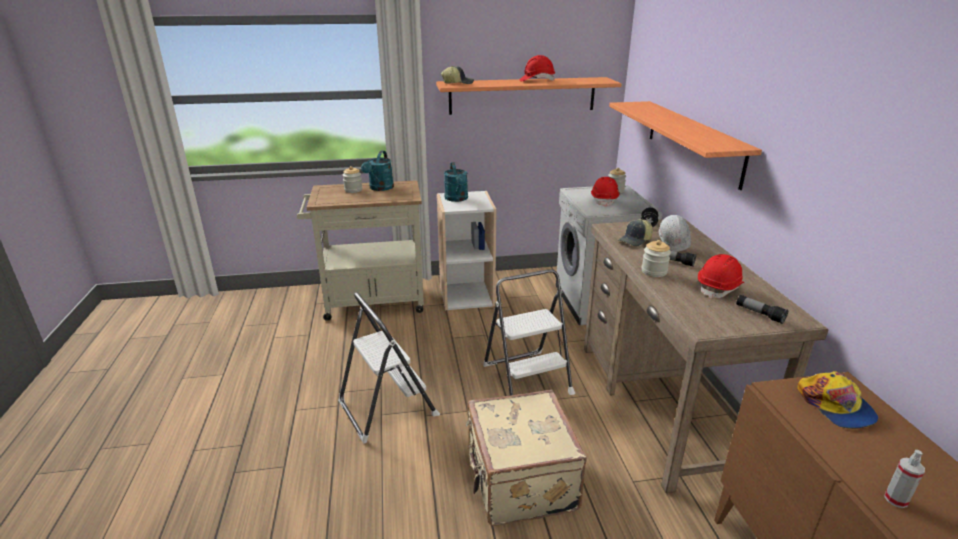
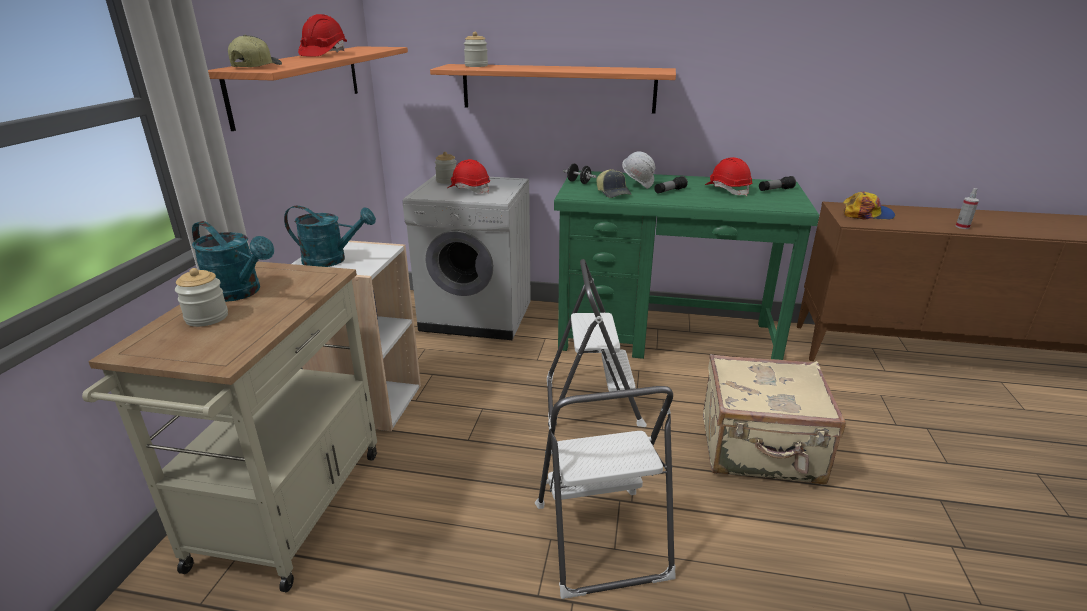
camera: 70 degrees left, 0 degrees up
(654, 271) = (688, 200): jar -> jar (476, 66)
(664, 404) = (666, 336): brown desk -> green desk

